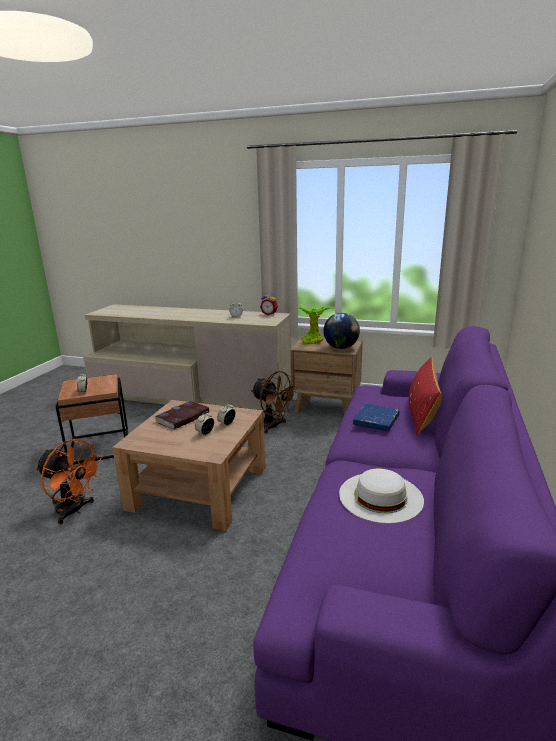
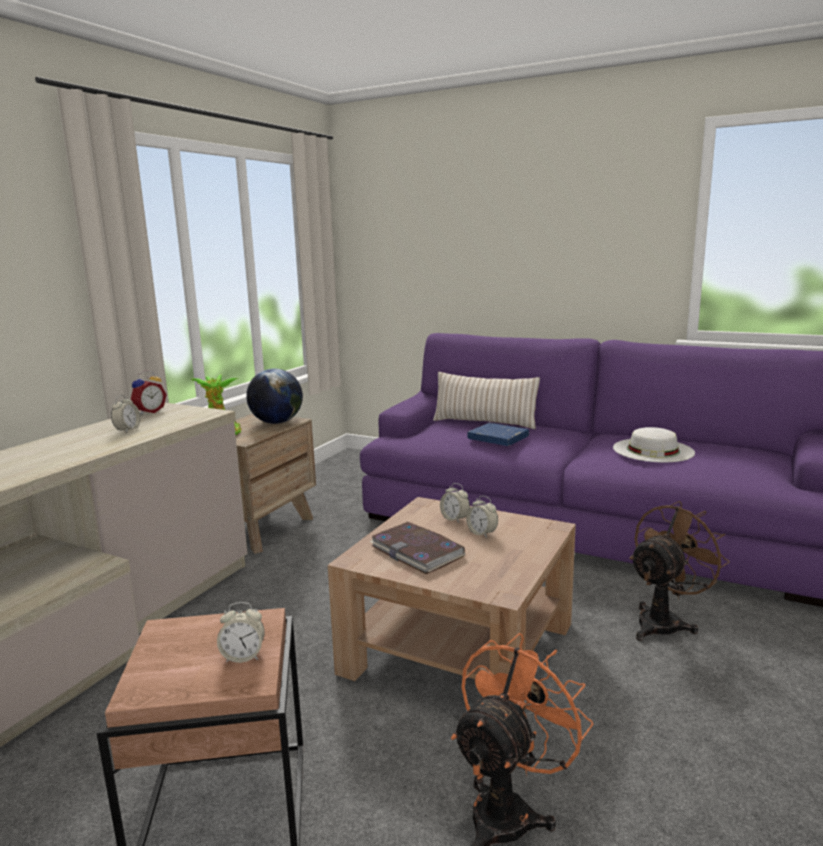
camera: 80 degrees left, 5 degrees down
(273, 426) = (294, 574): brown fan -> brown fan (664, 621)
(422, 413) = (484, 422): red pillow -> beige pillow

